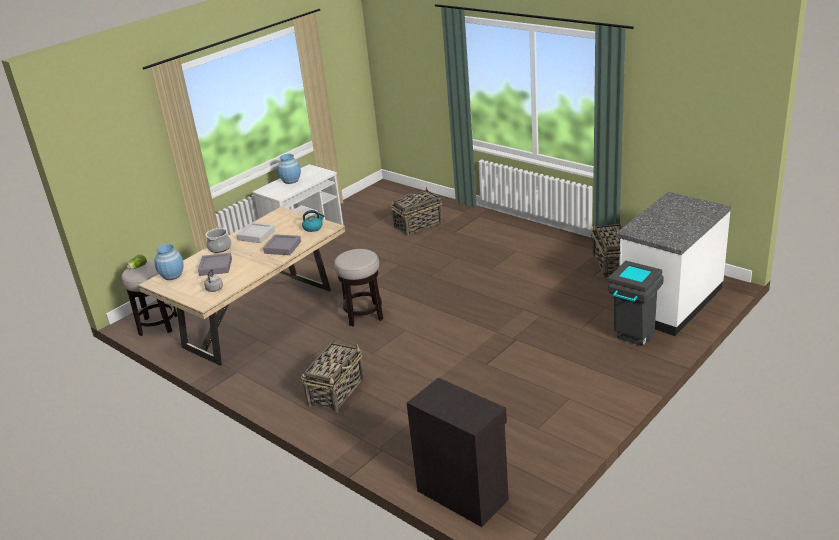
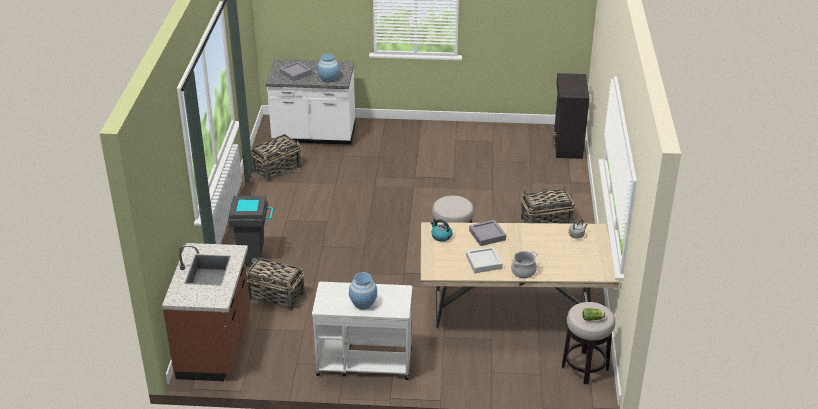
camera: 130 degrees left, 5 degrees up
(172, 275) = (587, 271): blue vase -> blue vase (328, 79)
(216, 267) = (550, 254): grey tray -> grey tray (296, 73)
(394, 196) = (216, 347): none -> brown counter
(632, 339) = (373, 136): grey trash can -> grey trash can (254, 257)

